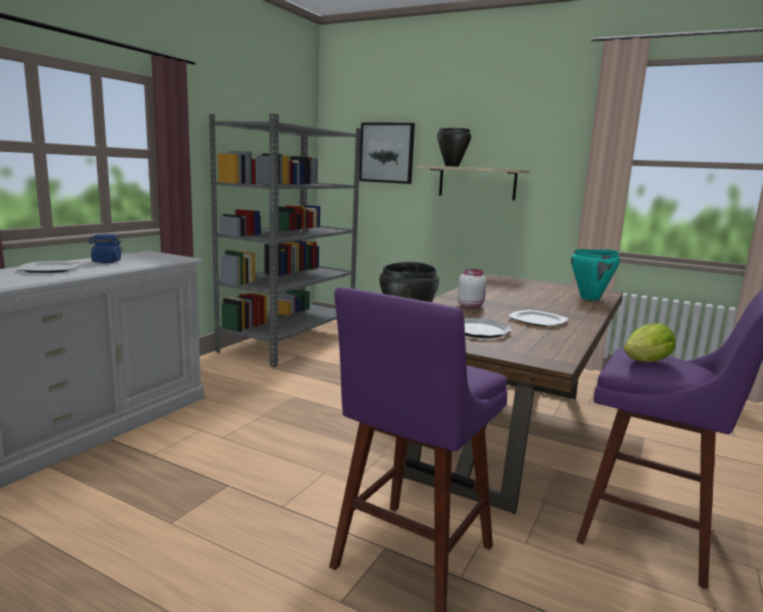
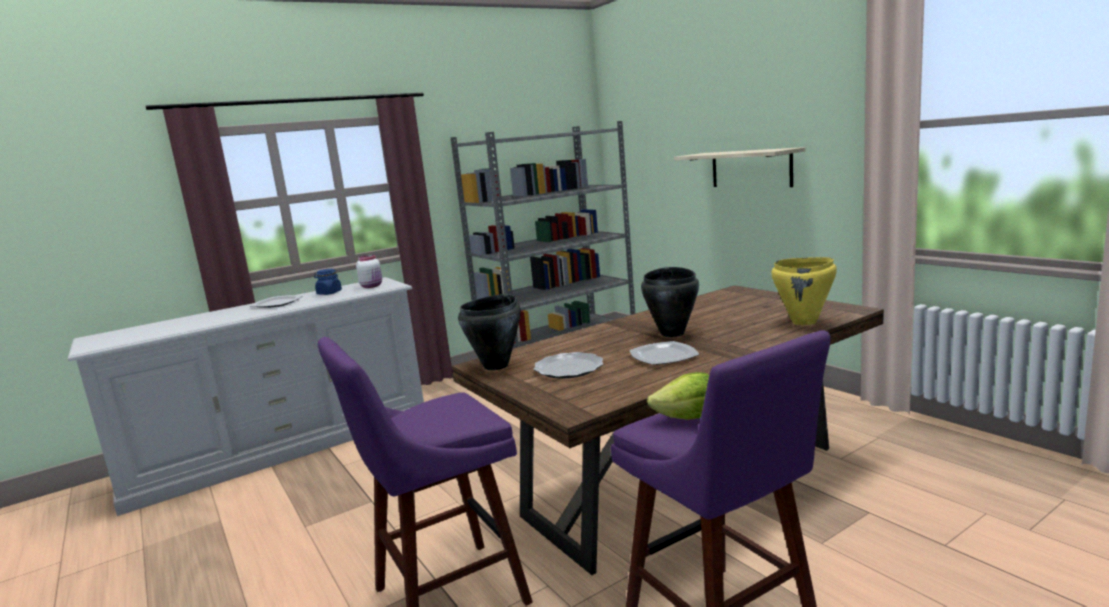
camera: 30 degrees right, 0 degrees up
(387, 153) = (661, 142): picture -> none
(452, 166) = (713, 153): black cooking pot -> black cooking pot (673, 333)
(470, 305) = (622, 334): white jar -> white jar (372, 286)
(590, 298) = (804, 322): turquoise cooking pot -> yellow cooking pot

